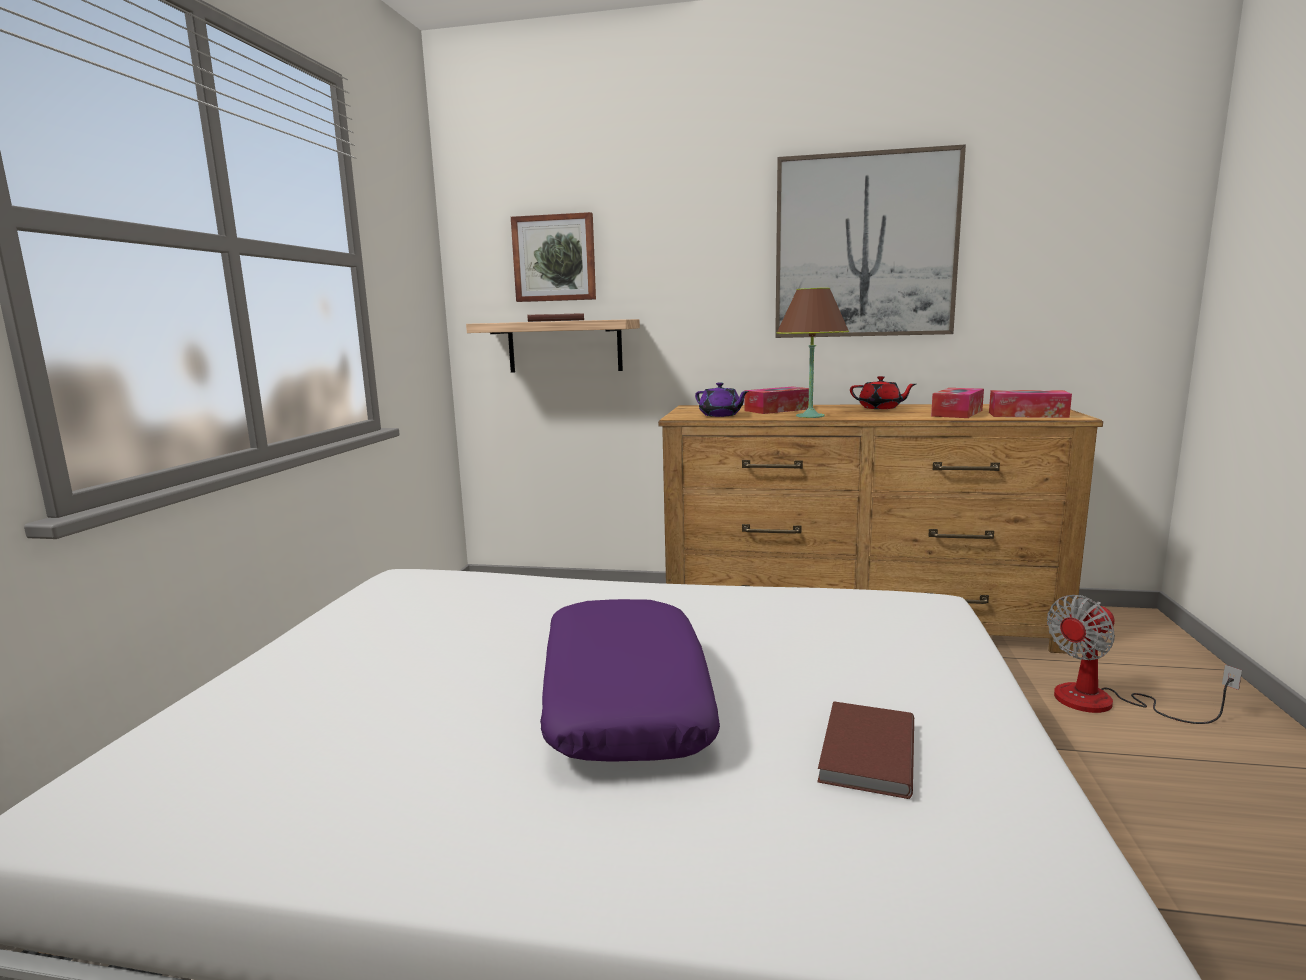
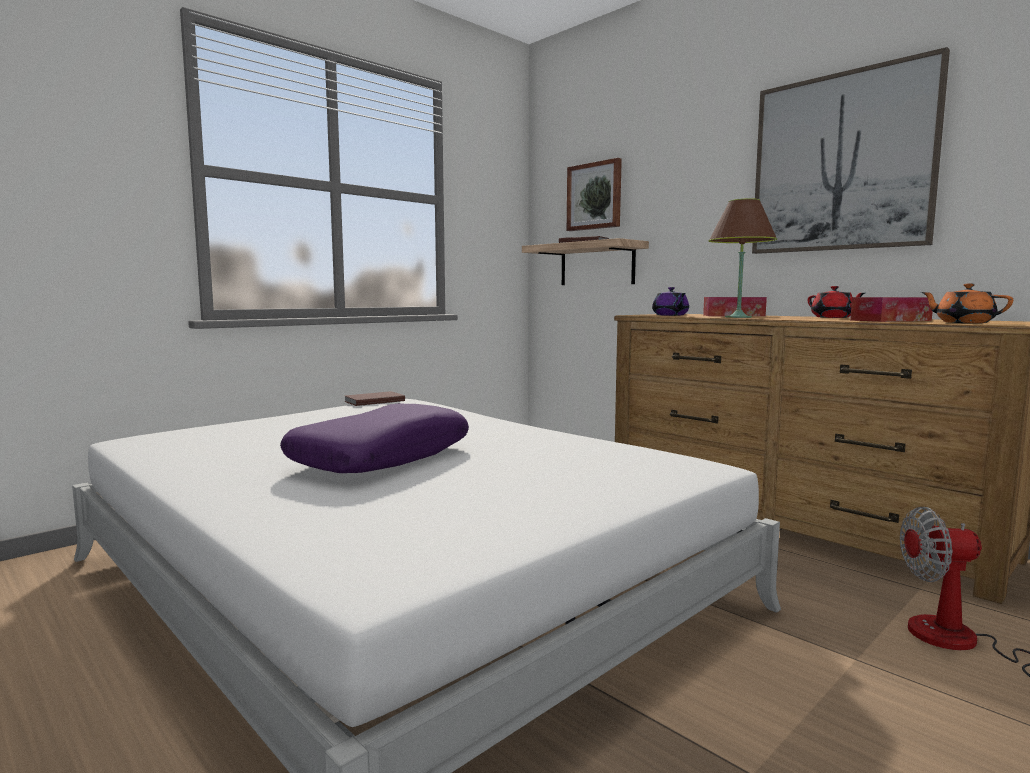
camera: 35 degrees right, 5 degrees down
(864, 752) = (448, 504): brown book -> brown book (373, 401)
(1027, 415) = (963, 322): tissue box -> orange teapot

